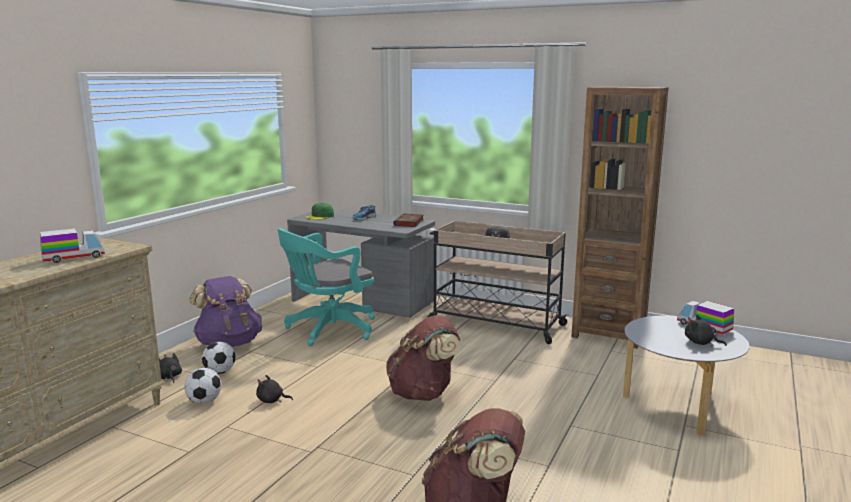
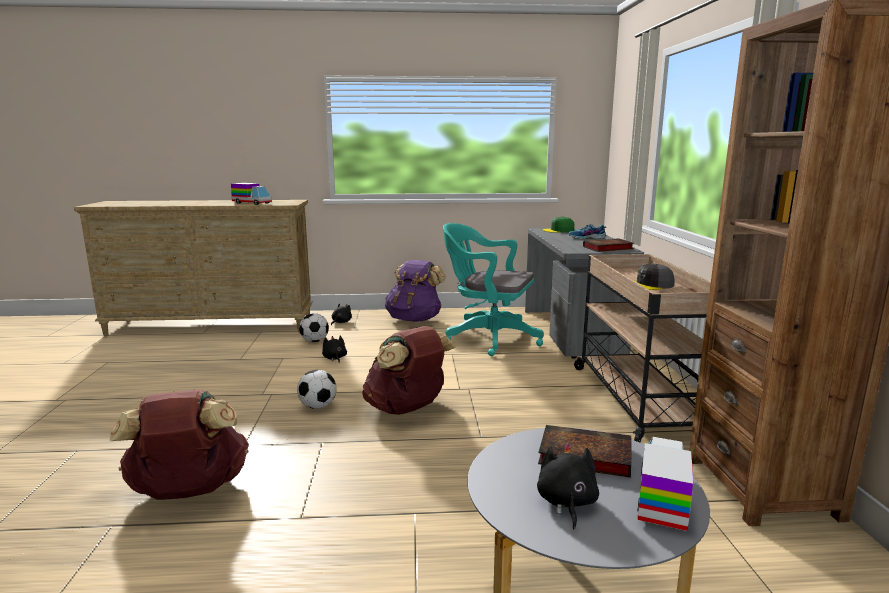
camera: 60 degrees right, 0 degrees up
(220, 372) = (364, 331): football -> football (318, 406)
(660, 329) = (582, 456): none -> book

